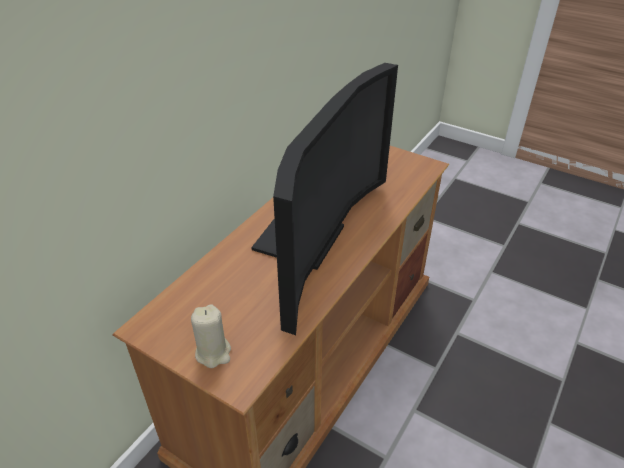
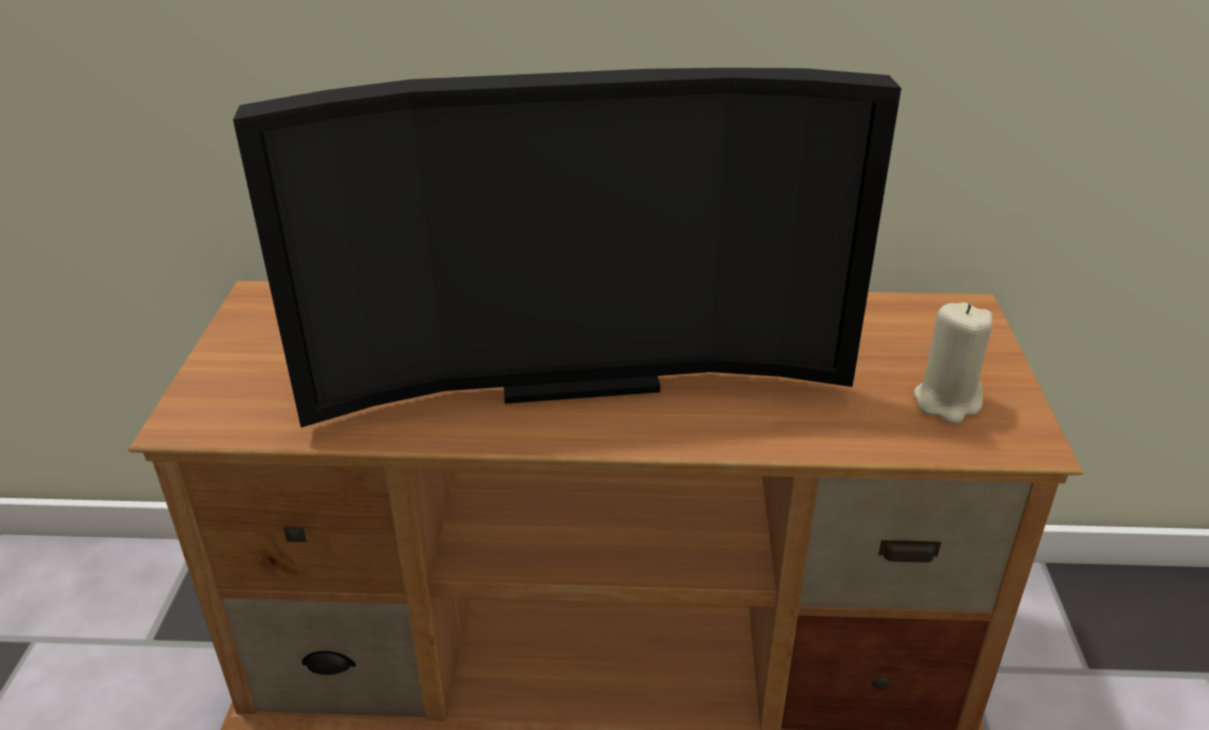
camera: 60 degrees right, 5 degrees down
(213, 353) = (239, 373): beige candle -> beige candle (947, 402)

